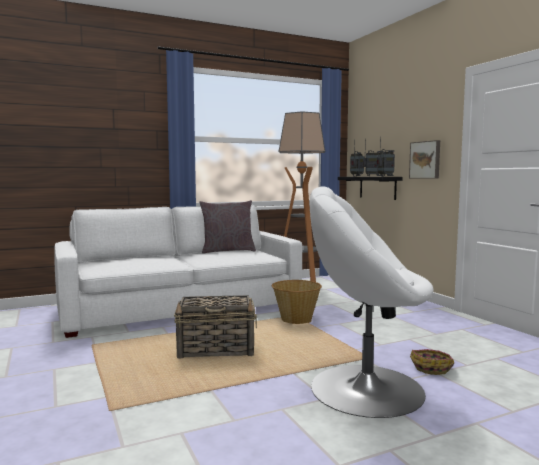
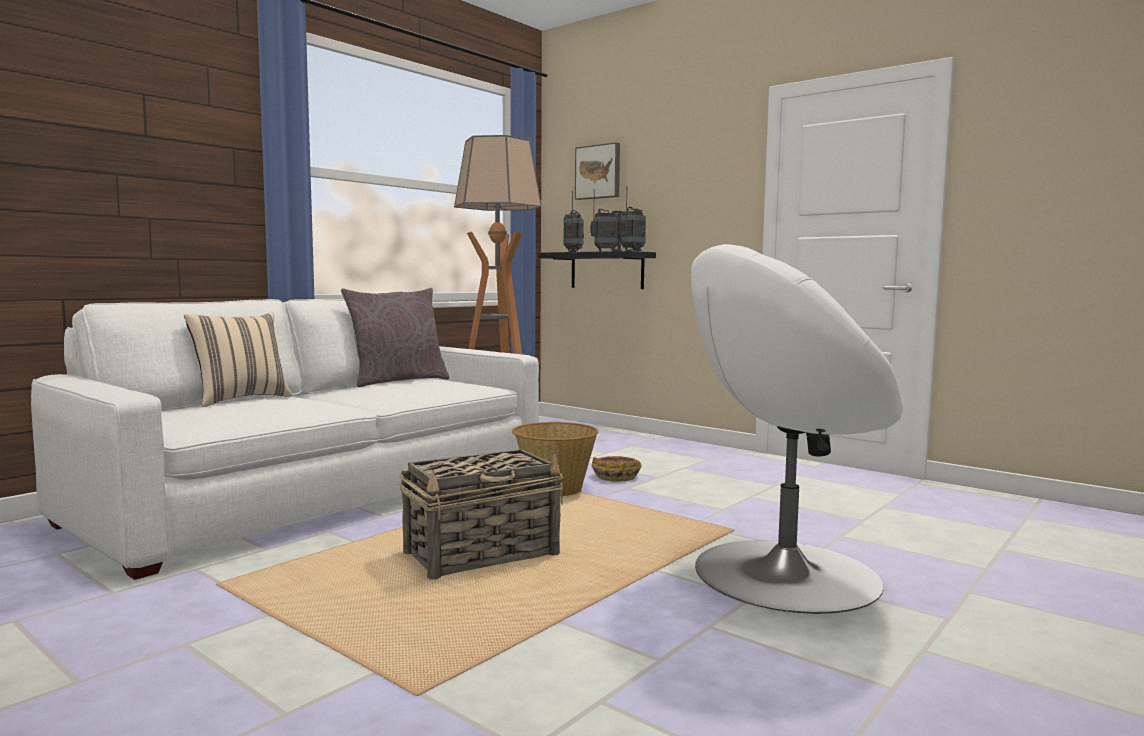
camera: 25 degrees left, 0 degrees up
(140, 257) = (240, 399): none -> beige pillow
(425, 160) = (699, 225): picture -> picture (598, 172)
(431, 367) = (827, 530): basket -> basket (616, 476)

